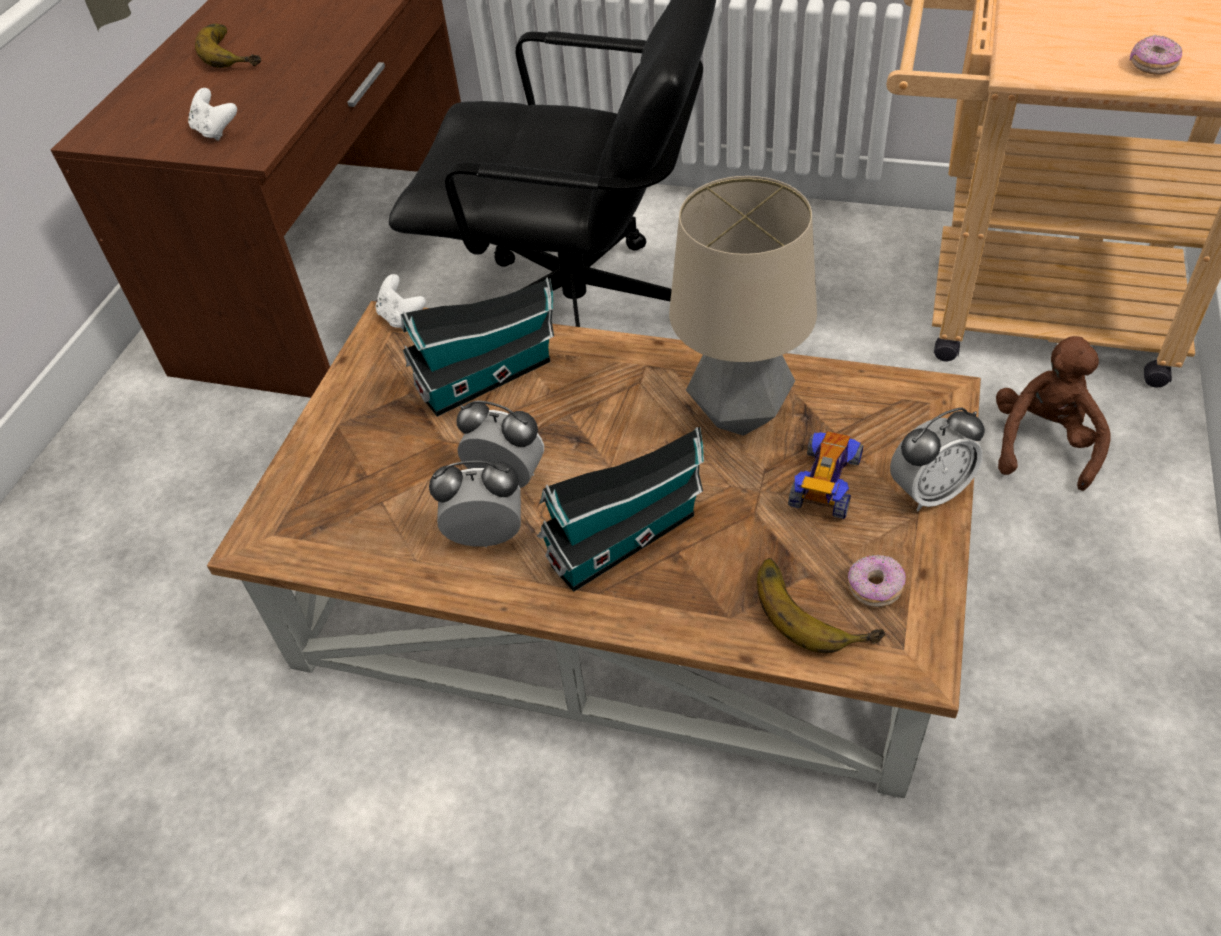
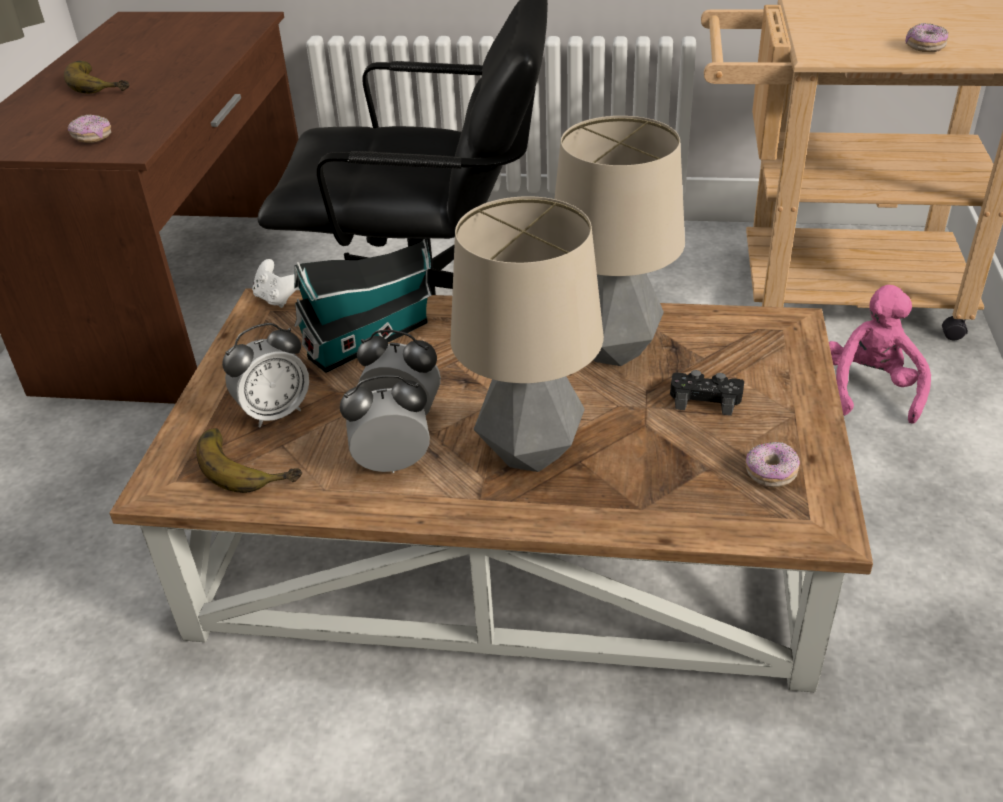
camera: 10 degrees left, 10 degrees down
(216, 131) = (93, 138): white game controller -> donut
(628, 537) = (530, 453): toy house -> table lamp
(814, 607) = (719, 493): banana -> banana (249, 462)
(825, 485) = (705, 398): toy car -> black game controller
(929, 492) = (800, 396): alarm clock -> alarm clock (275, 412)
(1043, 444) = (870, 390): brown plush toy -> pink plush toy

